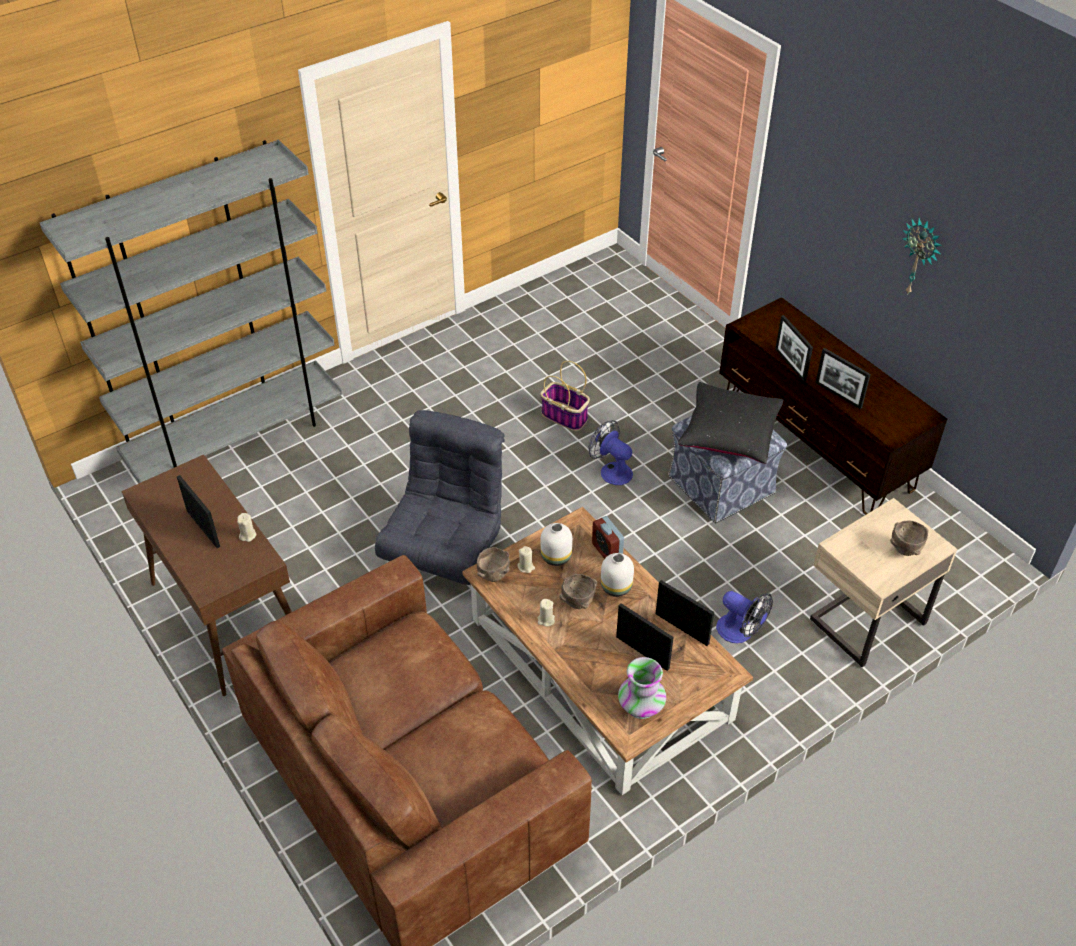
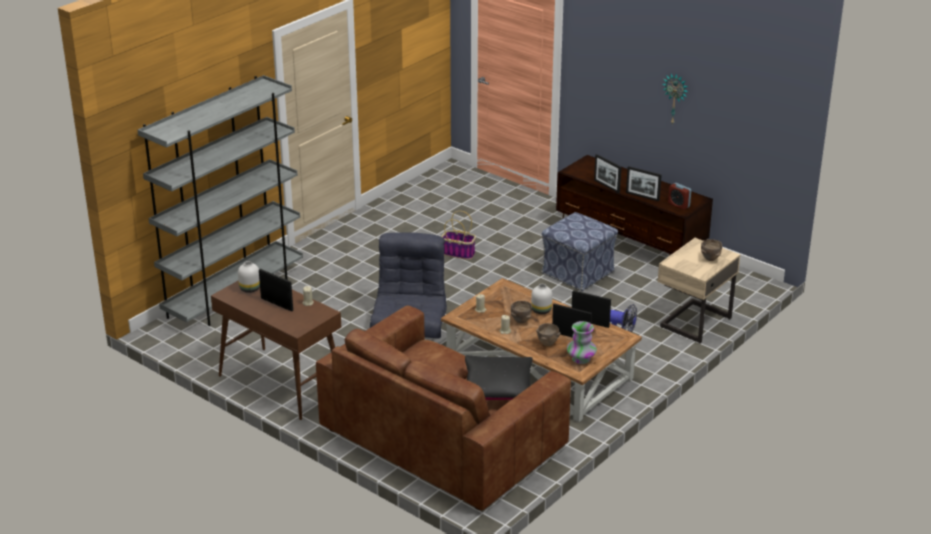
camera: 15 degrees left, 15 degrees down
(493, 576) = (462, 317): brown bowl -> brown bowl (547, 343)
(555, 557) = (497, 303): white vase -> white vase (249, 289)
(607, 551) = (528, 295): alarm clock -> alarm clock (678, 205)
(611, 470) = (503, 275): fan -> none
(729, 434) = (580, 228): black pillow -> black pillow (497, 388)

